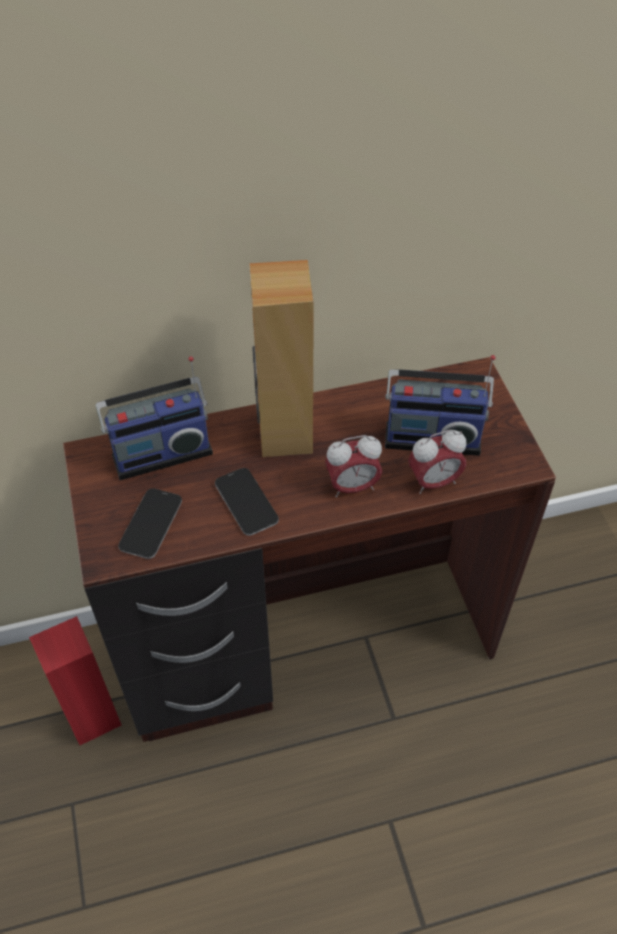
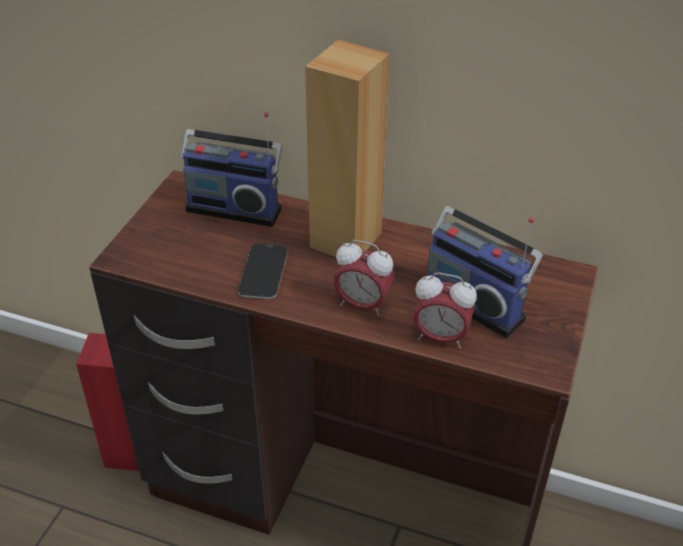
camera: 35 degrees right, 10 degrees down
(151, 524) = (176, 251): phone -> none

